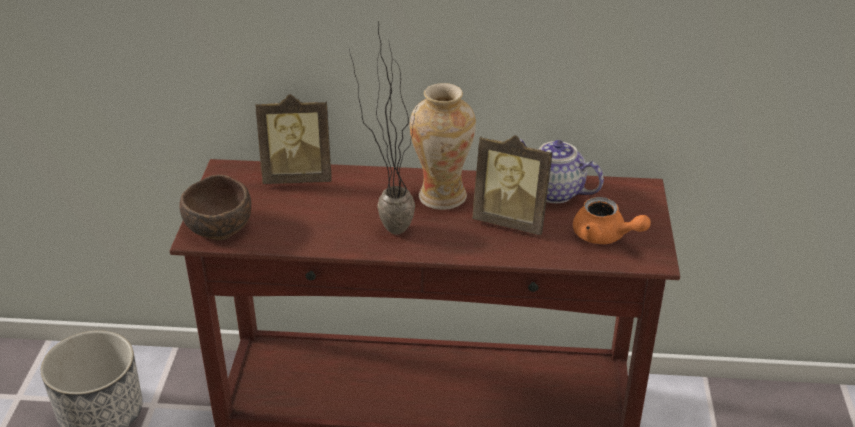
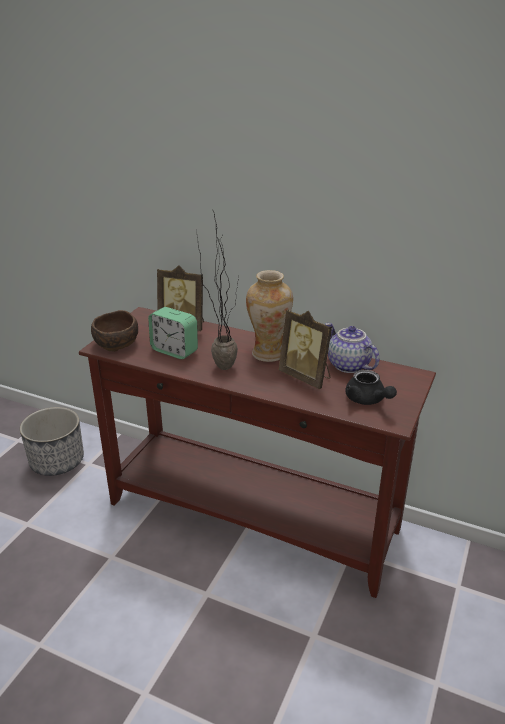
camera: 20 degrees right, 5 degrees down
(311, 219) = (174, 351): none -> alarm clock
(605, 236) = (367, 400): orange teapot -> black teapot

